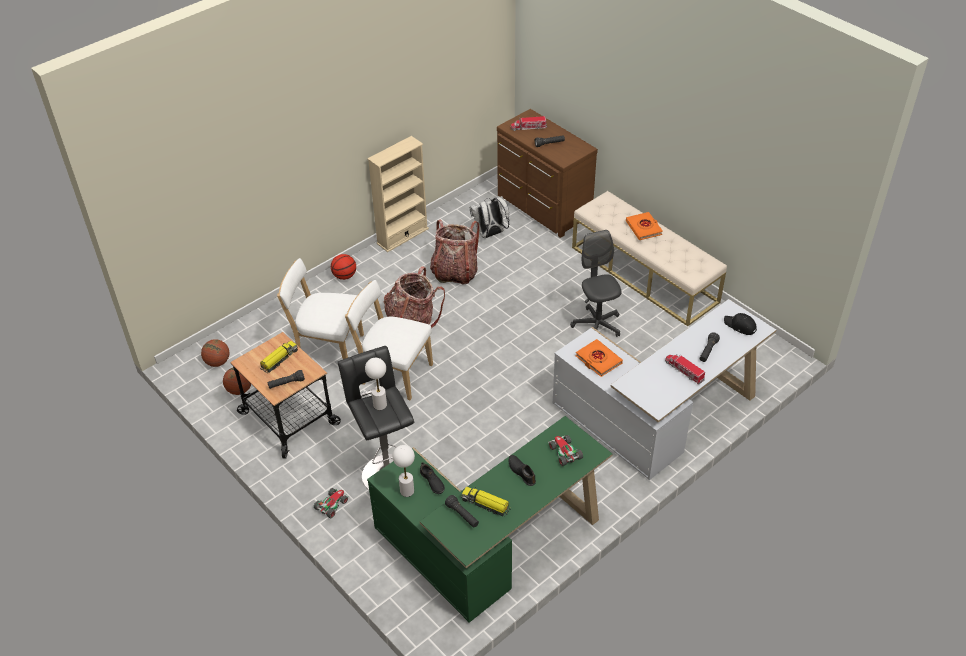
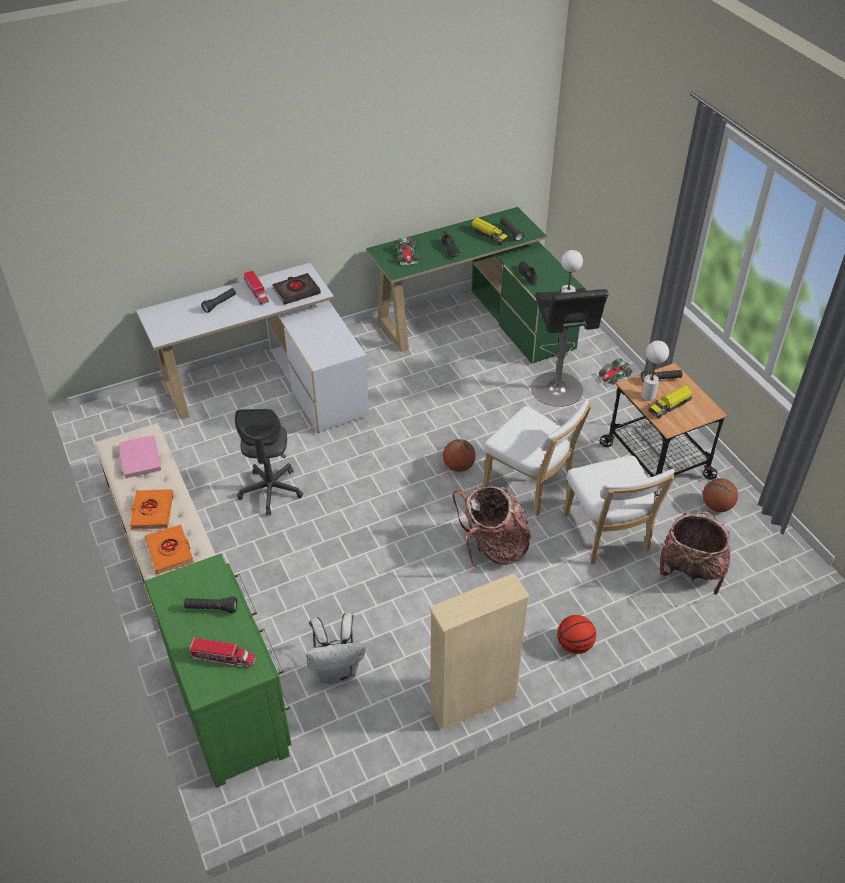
camera: 165 degrees left, 0 degrees up
(217, 362) = (749, 548): basketball -> basketball (458, 466)
(327, 348) = (608, 536): white chair -> white chair turned 45 degrees clockwise
(407, 491) = (551, 273): white table lamp -> white table lamp (648, 395)
(455, 272) = (414, 612): backpack -> backpack (690, 571)
(542, 208) = (232, 705): brown dresser -> green dresser
(598, 360) = (326, 338): orange book -> orange book (170, 551)
(648, 380) = (296, 291): none -> black book
(682, 257) = (139, 458): none -> pink book
(740, 326) = (168, 319): black cap -> none

